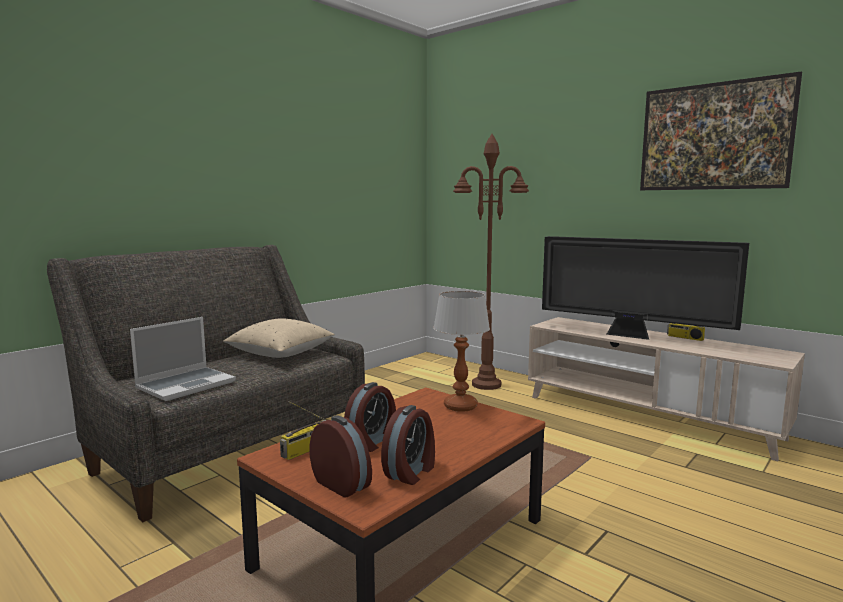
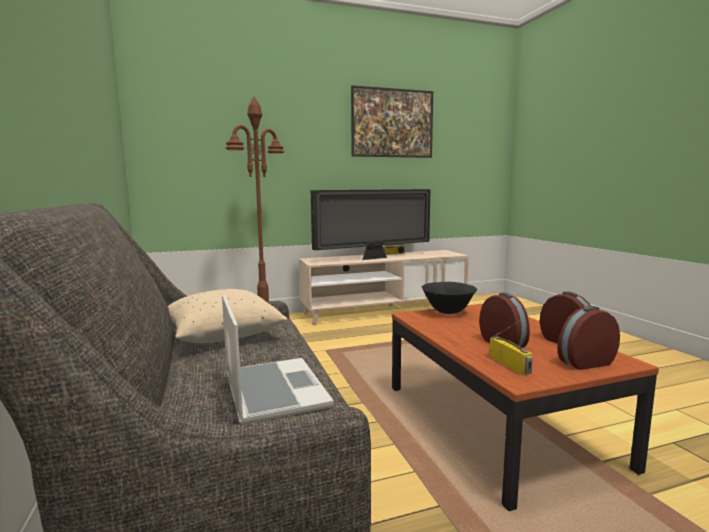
camera: 60 degrees left, 0 degrees up
(460, 406) = (448, 312): table lamp -> black bowl

